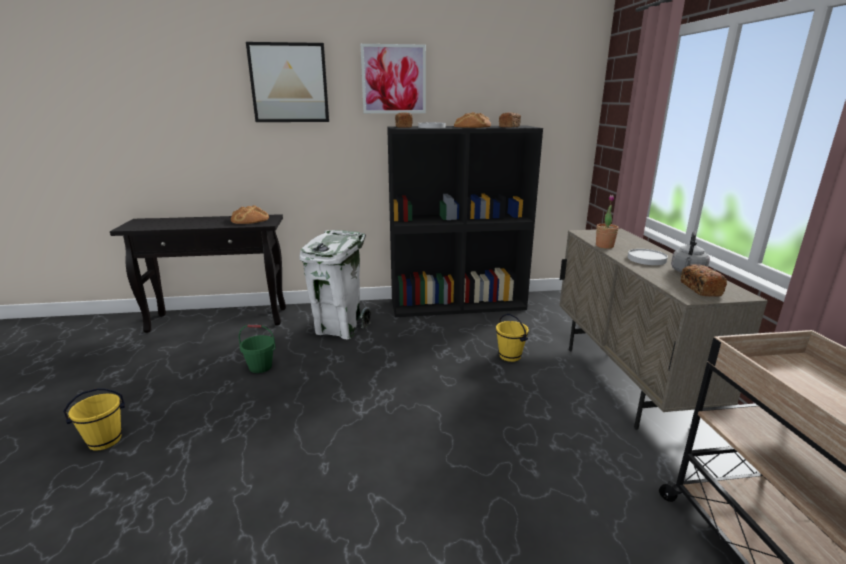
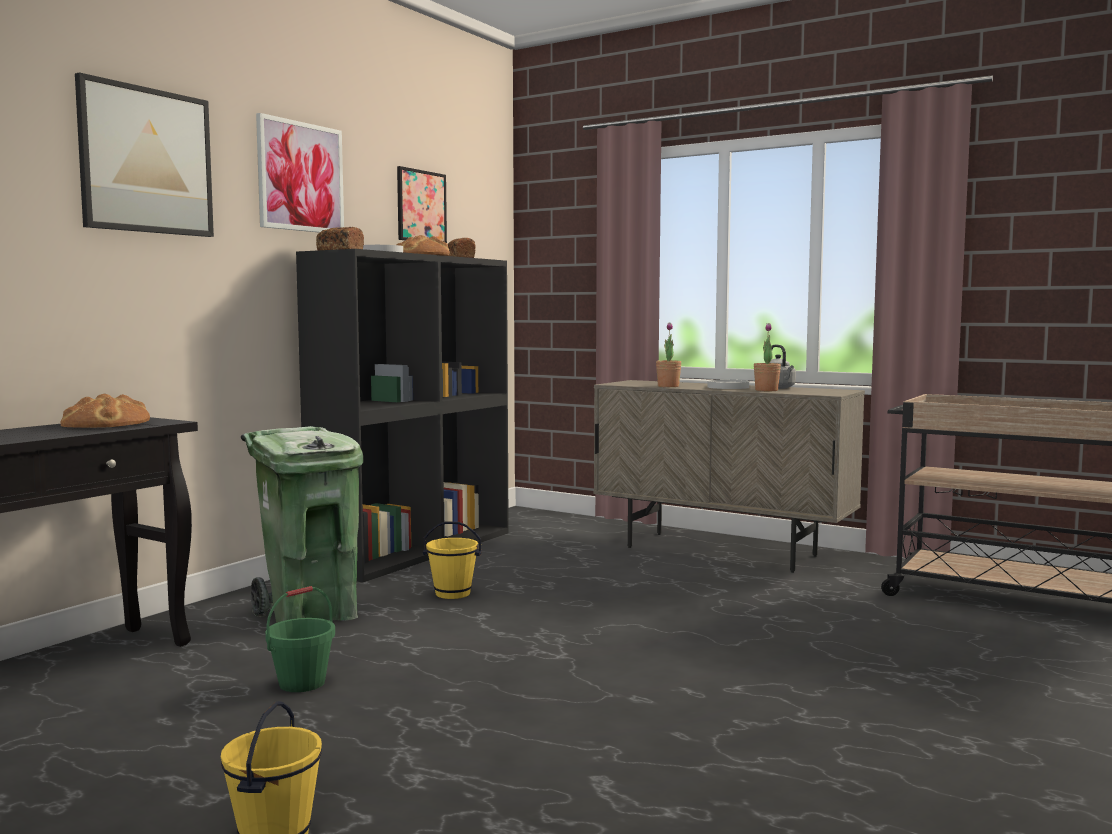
camera: 50 degrees left, 15 degrees down
(339, 328) = (310, 615): white trash can -> green trash can
(500, 87) = (421, 206): none -> picture
(510, 356) = (588, 568): yellow bucket -> yellow bucket (453, 593)
(657, 273) = (766, 390): none -> potted plant
(700, 289) = (818, 391): bread -> none

